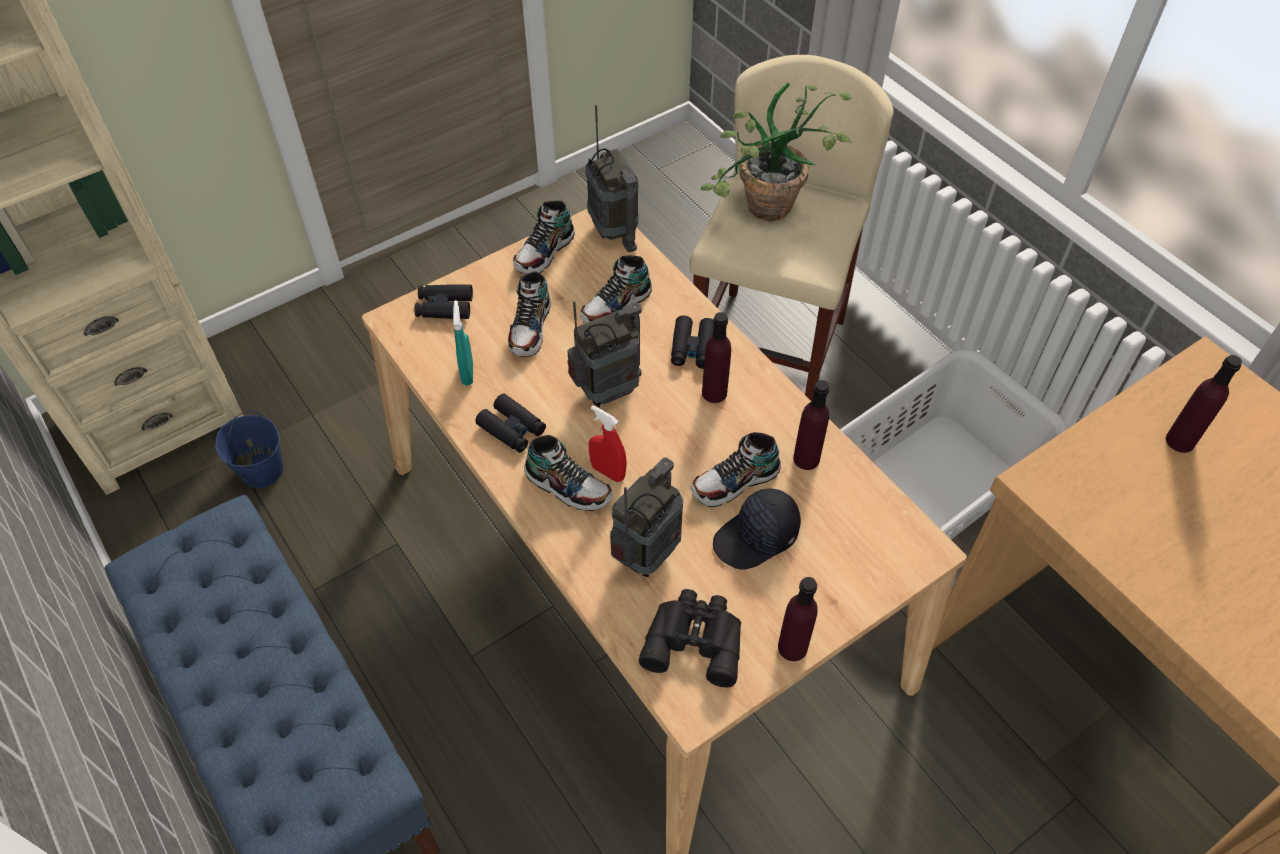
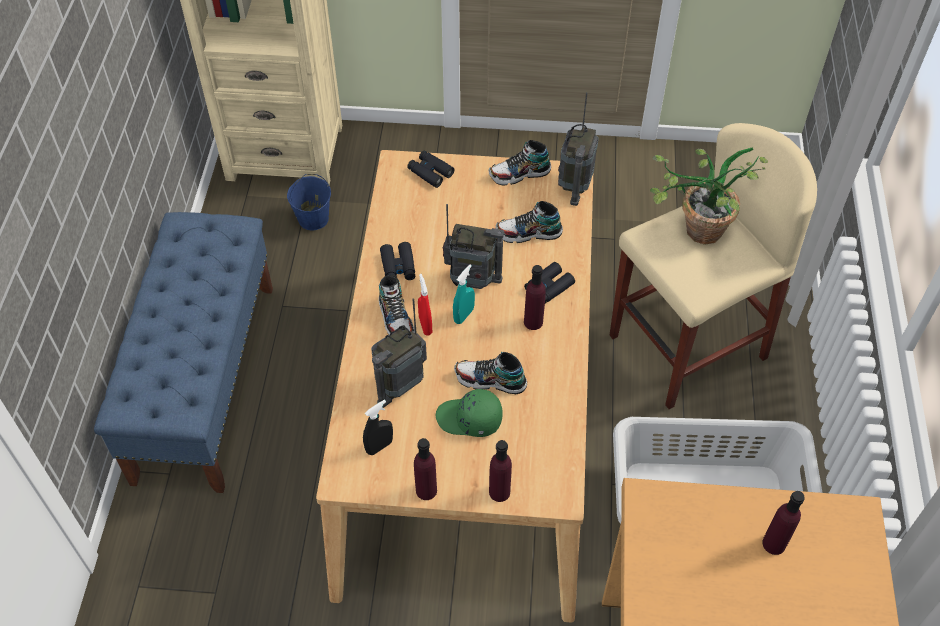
camera: 40 degrees right, 0 degrees up
(467, 373) = (405, 219): turquoise spray bottle -> turquoise spray bottle (463, 315)
(530, 329) = (465, 215): shoe -> none
(647, 555) = (400, 385): radio -> radio turned 150 degrees clockwise
(694, 638) = (379, 446): black binoculars -> black spray bottle
(756, 538) = (469, 419): black cap -> green cap
(806, 459) = (546, 397): purple bottle -> purple bottle (499, 492)

